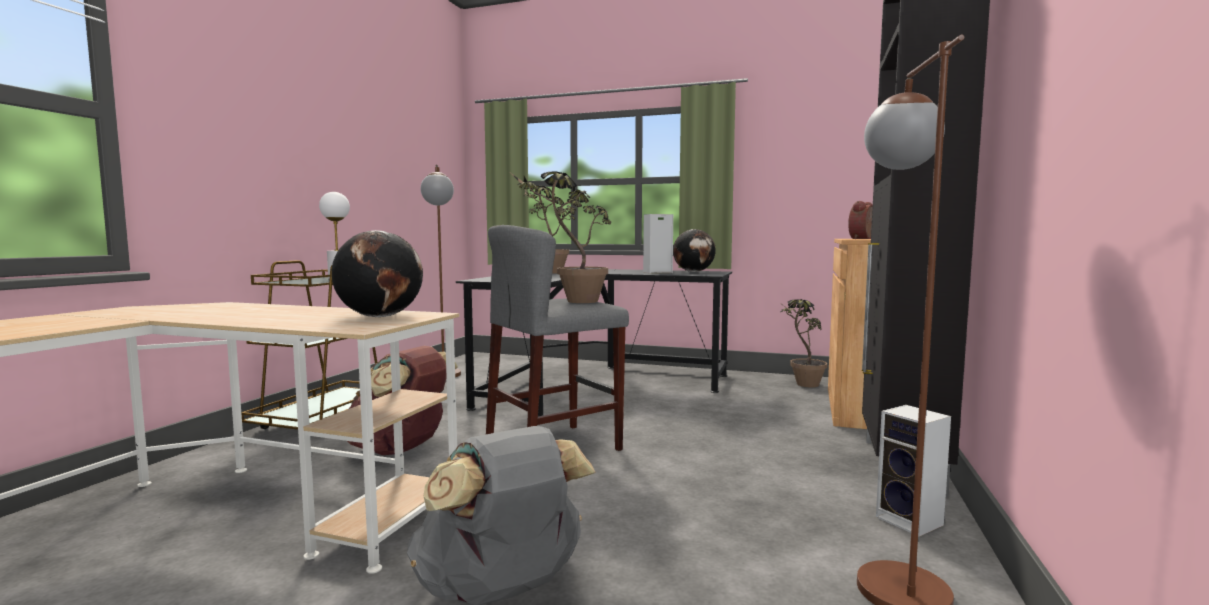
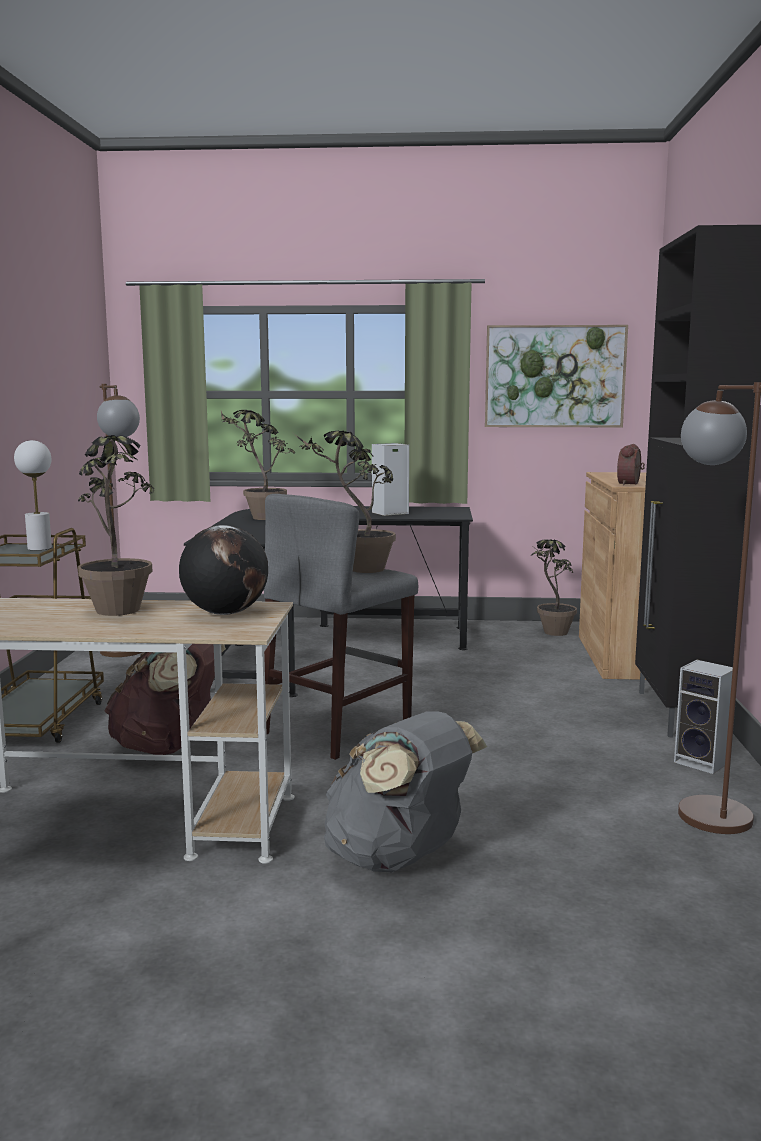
camera: 15 degrees left, 5 degrees up
(293, 313) = (120, 614): none -> potted plant
(694, 272) = (429, 510): globe -> none
(811, 160) = (554, 376): none -> picture

